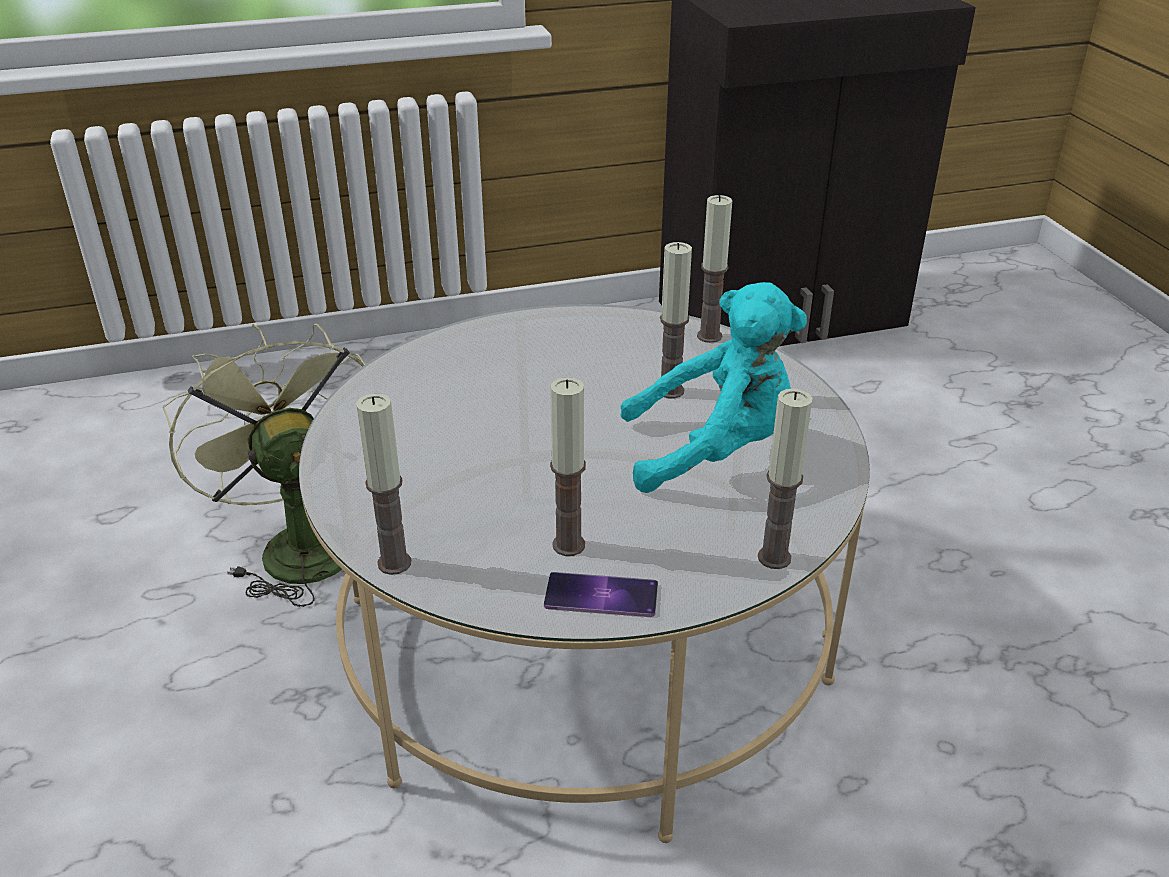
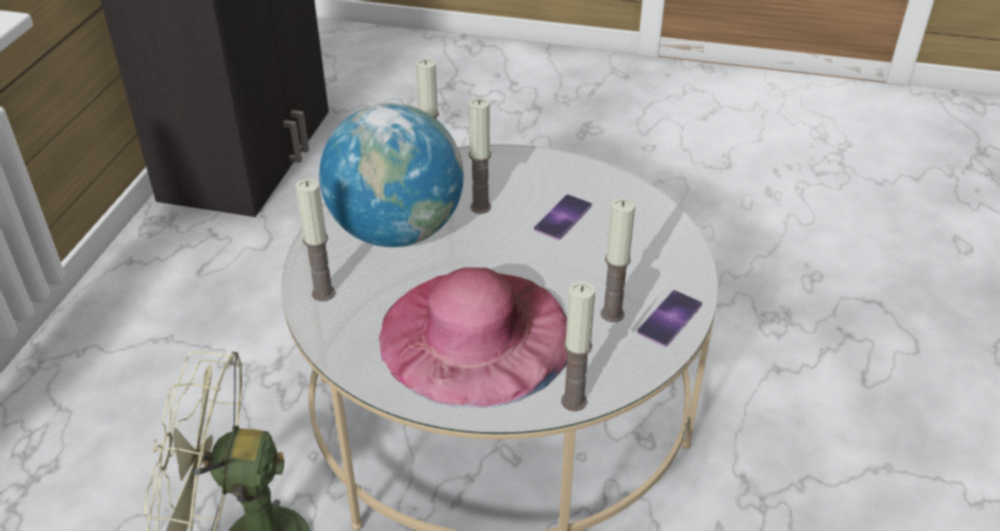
camera: 60 degrees left, 5 degrees up
(453, 460) = (475, 334): none -> pink hat
(574, 356) = (397, 231): none -> globe
(714, 451) = (563, 217): turquoise plush toy -> phone
(774, 558) = (681, 239): candle -> candle (323, 293)

